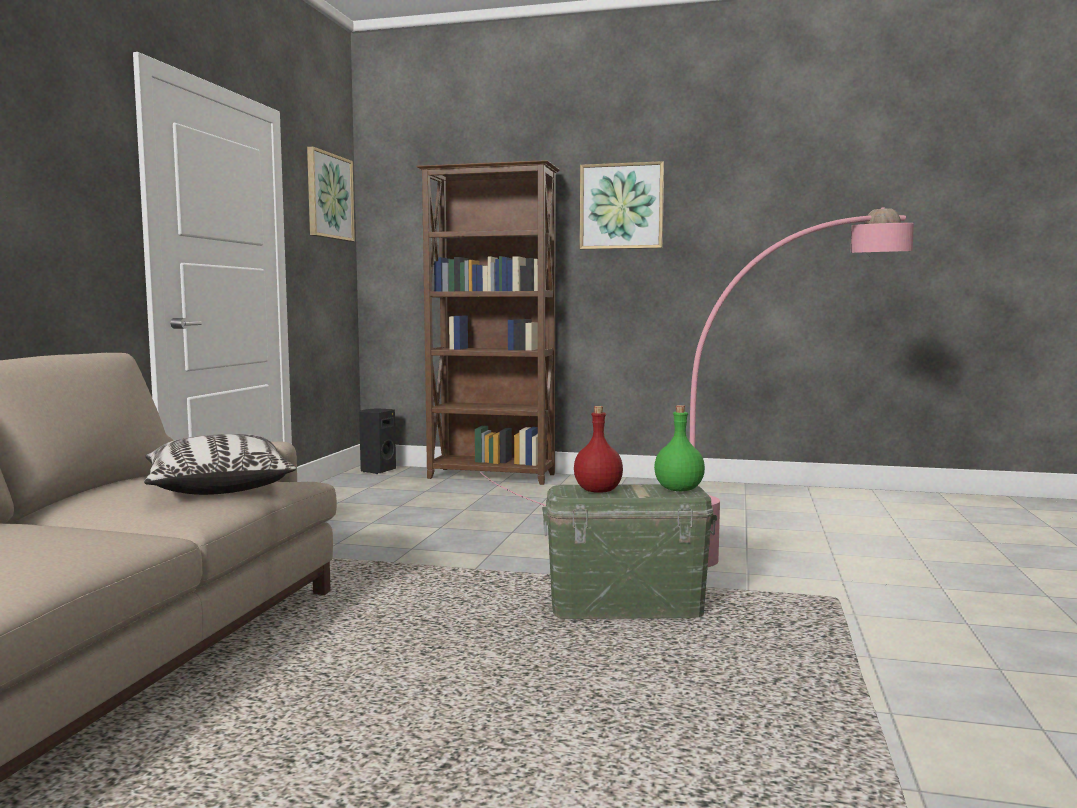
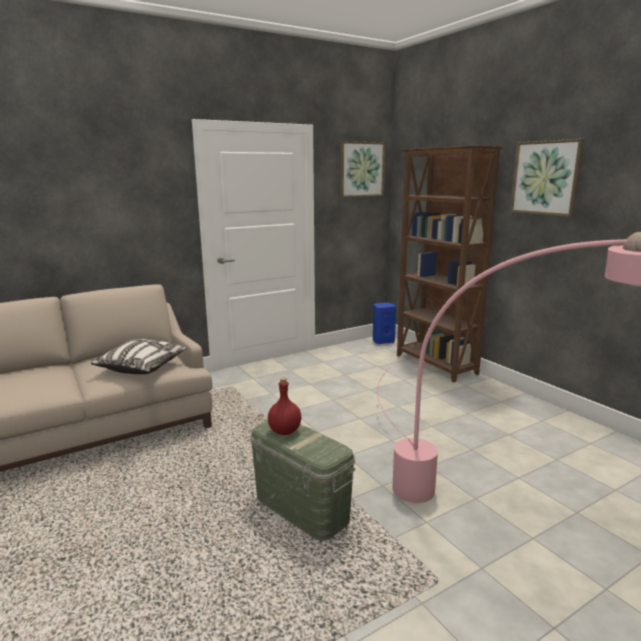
camera: 45 degrees right, 10 degrees up
(377, 471) = (382, 341): black speaker -> blue speaker
(678, 489) = (327, 450): green bottle -> none

